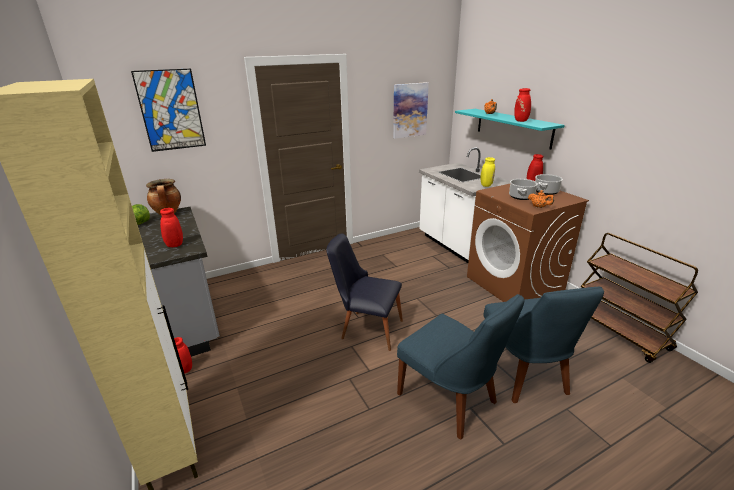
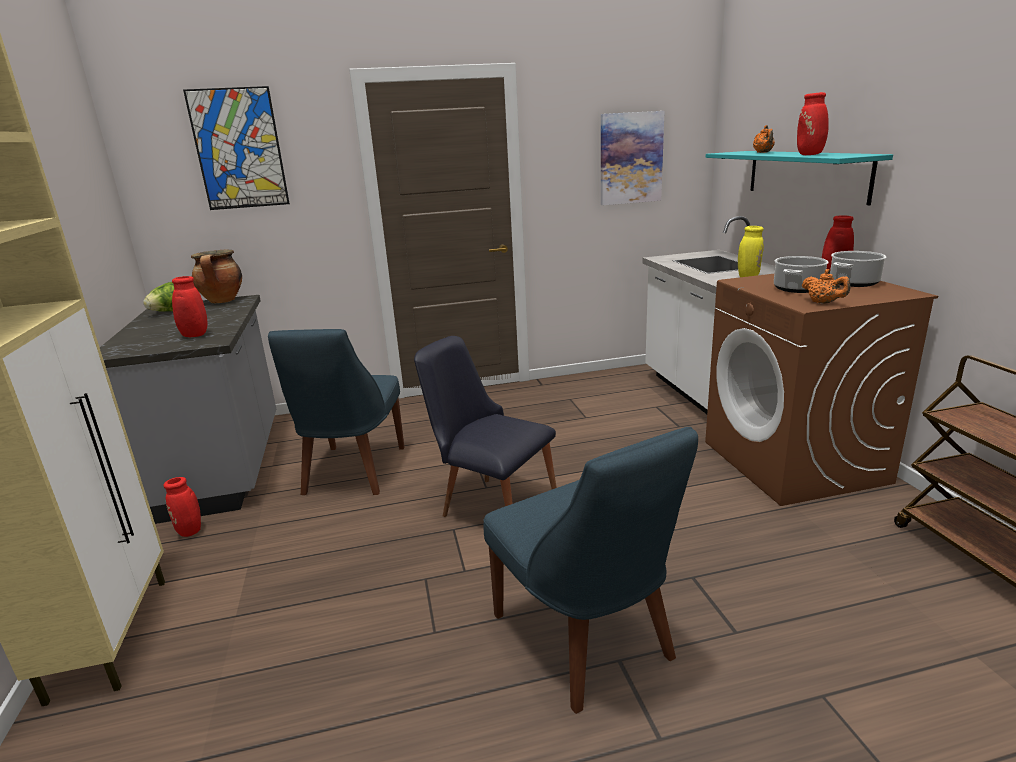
camera: 15 degrees right, 5 degrees down
(524, 375) = (754, 618): blue chair -> blue chair (352, 473)

